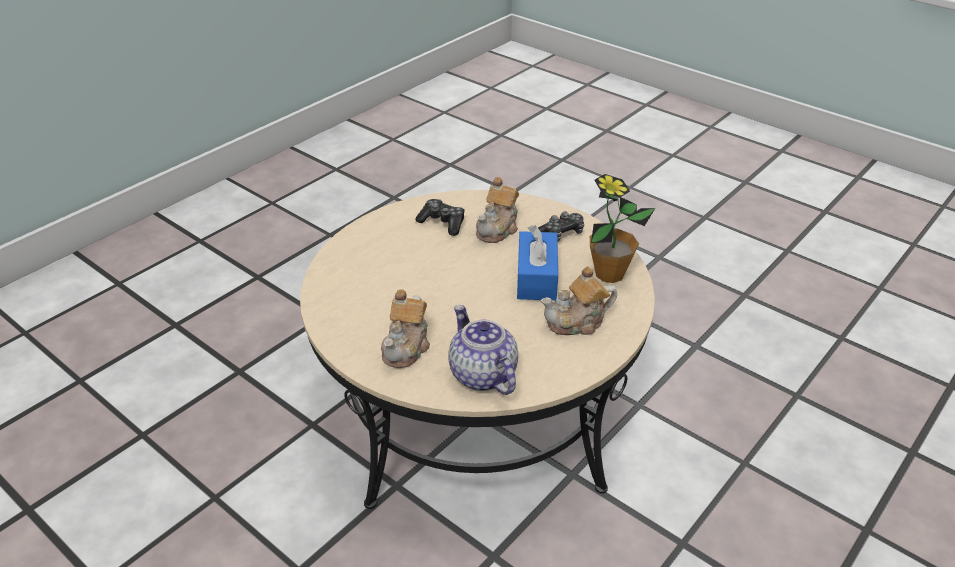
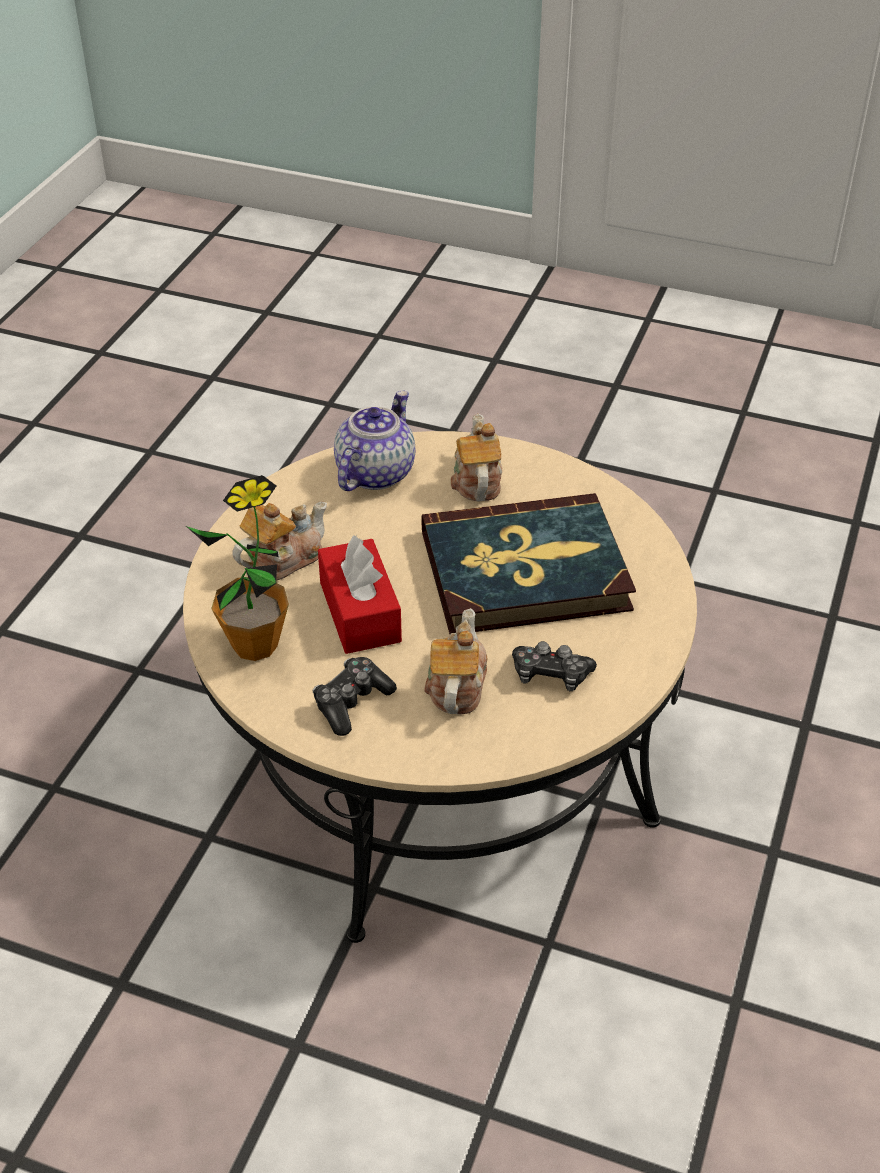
camera: 160 degrees right, 5 degrees up
(417, 277) = (525, 571): none -> book
(481, 374) = (374, 472): teapot -> teapot turned 105 degrees counterclockwise
(536, 277) = (360, 612): blue tissue box -> red tissue box

